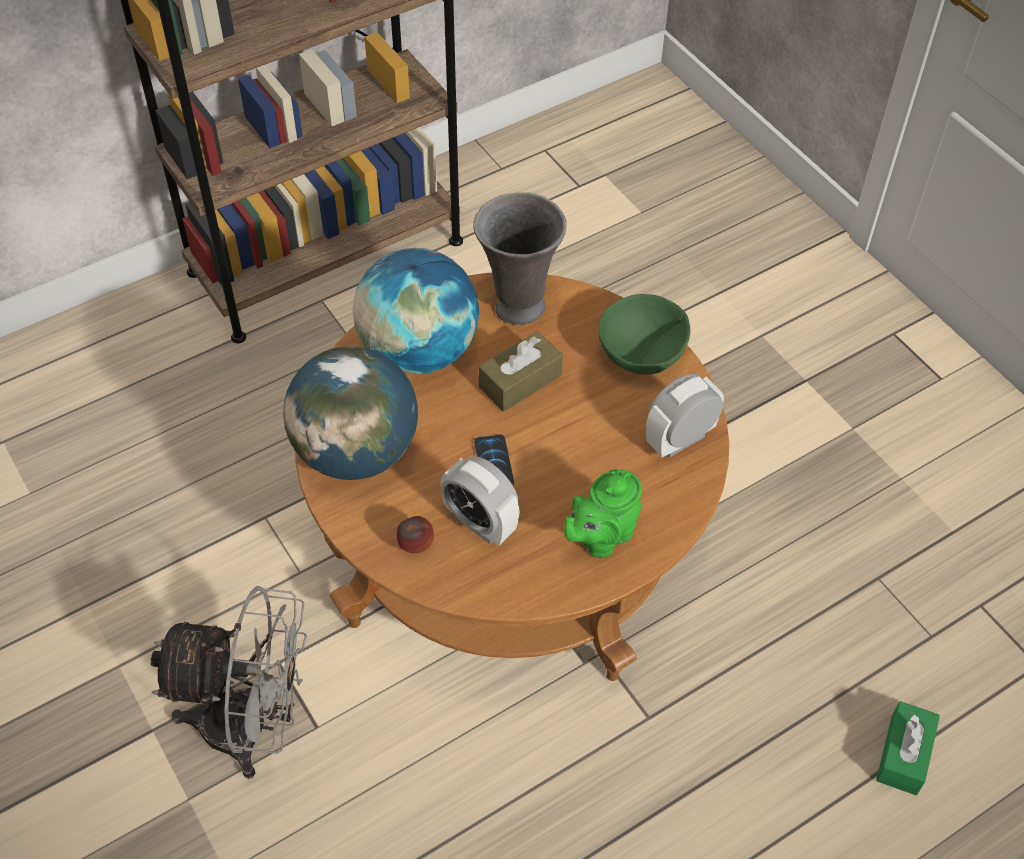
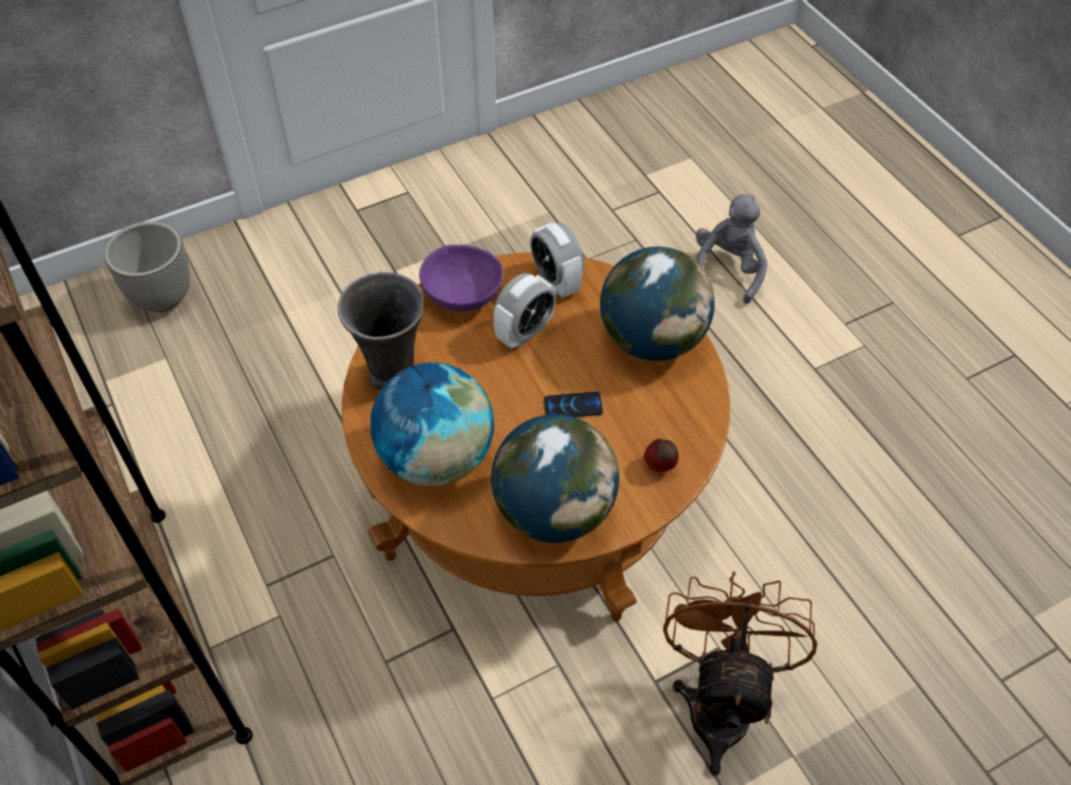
camera: 85 degrees left, 0 degrees up
(253, 727) = (720, 702): grey fan -> brown fan
(480, 523) = (636, 419): alarm clock -> alarm clock (524, 332)
(520, 381) = (482, 382): brown tissue box -> none
(600, 537) = (651, 340): green teapot -> globe
(641, 354) = (461, 296): green bowl -> purple bowl
(718, 195) = (163, 298): none -> planter
(904, 754) = (727, 270): green tissue box -> grey plush toy

